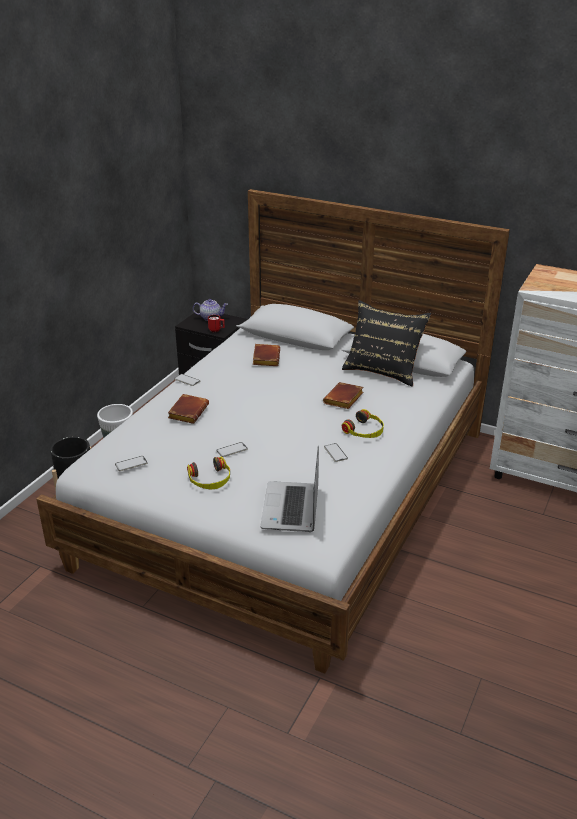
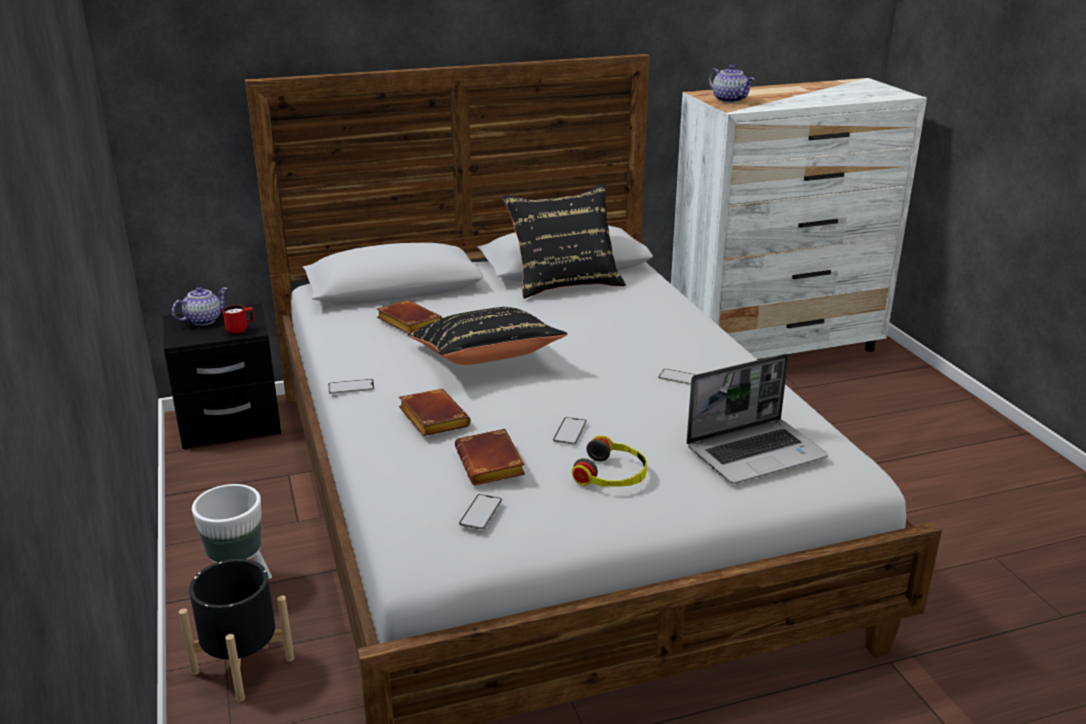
camera: 45 degrees left, 5 degrees down
(264, 394) = (486, 359): none -> black pillow
(291, 509) = (756, 452): laptop -> laptop turned 75 degrees counterclockwise
(344, 400) = (583, 326): brown book -> brown book (492, 464)
(364, 431) = (666, 344): headphones -> none
(549, 281) = (730, 100): none -> teapot

